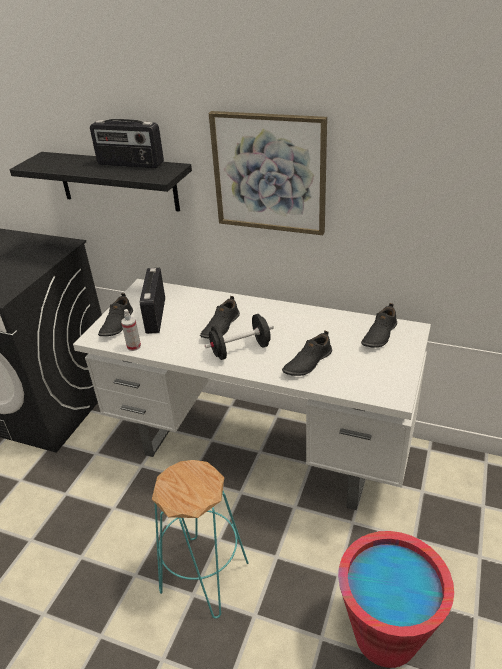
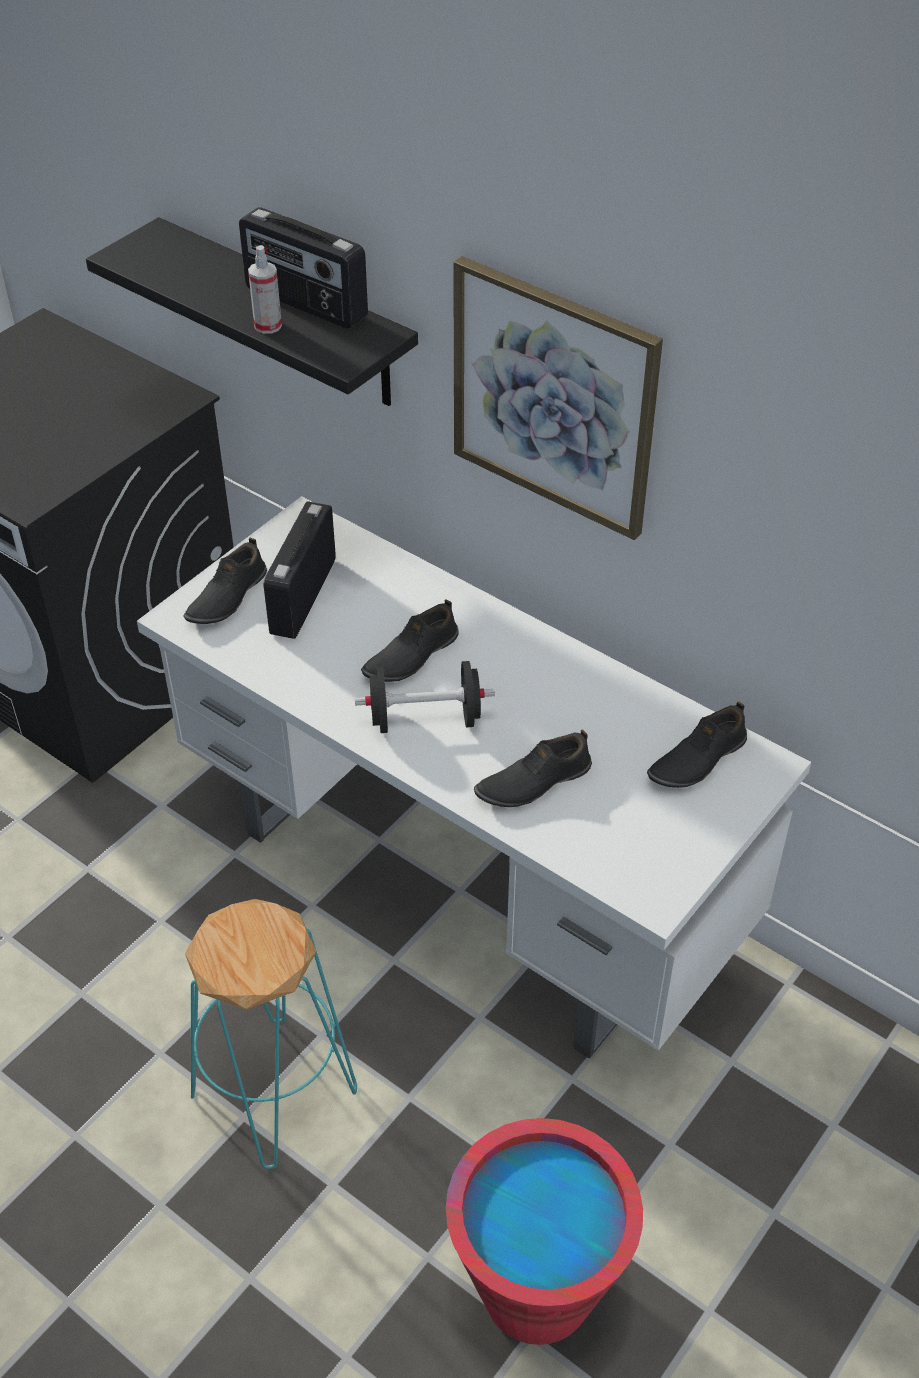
camera: 15 degrees right, 10 degrees up
(134, 346) = (240, 657): spray bottle -> spray bottle (268, 326)

